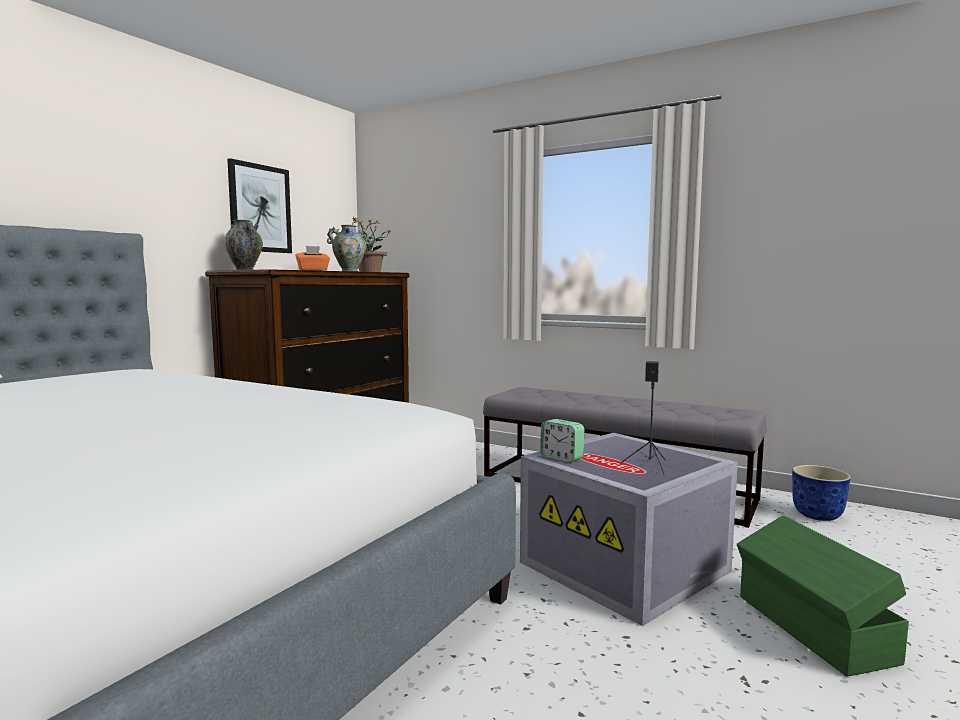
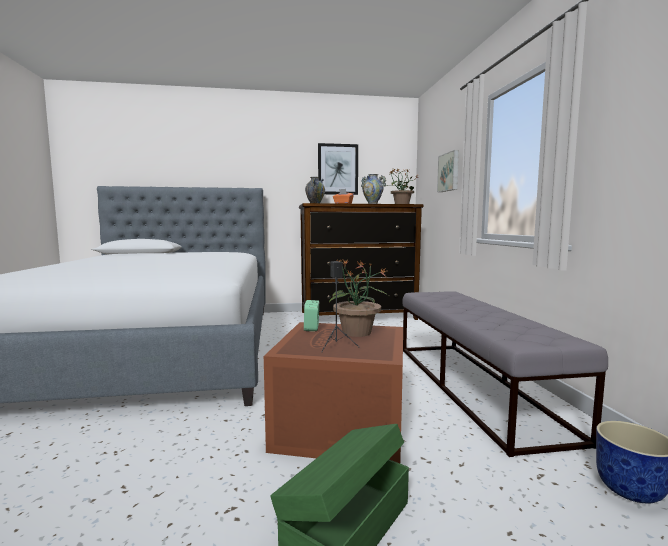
camera: 50 degrees right, 0 degrees up
(453, 232) = (449, 172): none -> picture
(611, 449) = (357, 332): none -> potted plant
(627, 567) = (343, 426): grey storage box -> brown storage box

